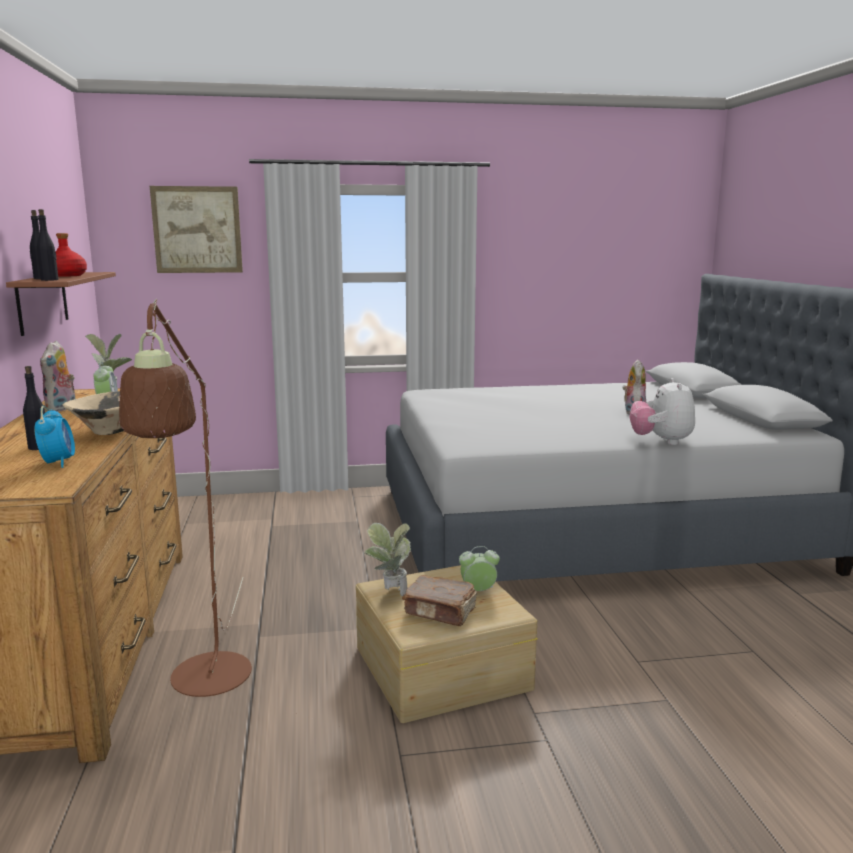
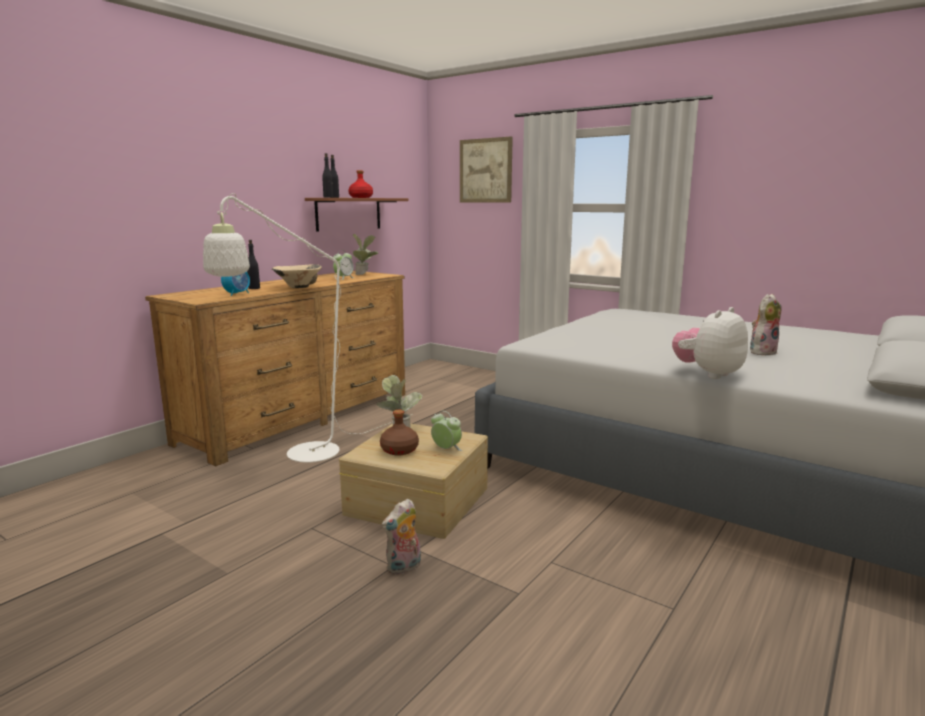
camera: 45 degrees right, 0 degrees up
(62, 409) = (321, 277): plush toy -> plush toy (404, 568)
(208, 686) = (301, 456): brown floor lamp -> white floor lamp
(440, 612) = (399, 450): brown book -> brown bottle

